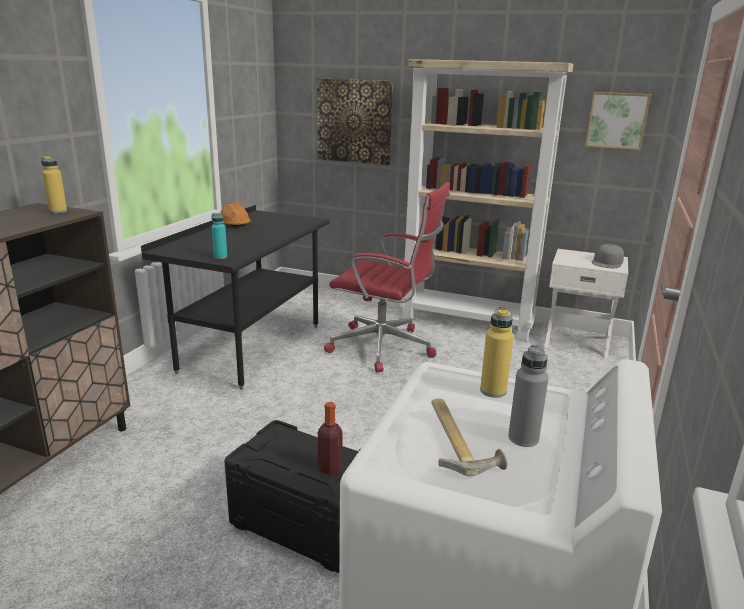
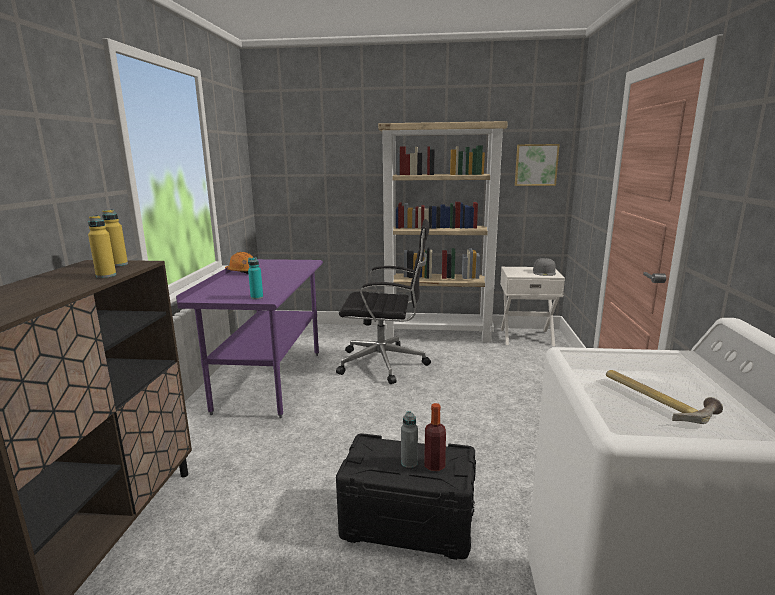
camera: 15 degrees left, 5 degrees down
(251, 348) = (270, 381): black desk -> purple desk
(354, 121) = (324, 178): picture -> none
(384, 348) = (385, 363): red office chair -> black office chair
(493, 391) = (630, 359): yellow bottle -> yellow bottle (106, 275)
(523, 438) = (697, 389): grey bottle -> grey bottle (409, 462)

